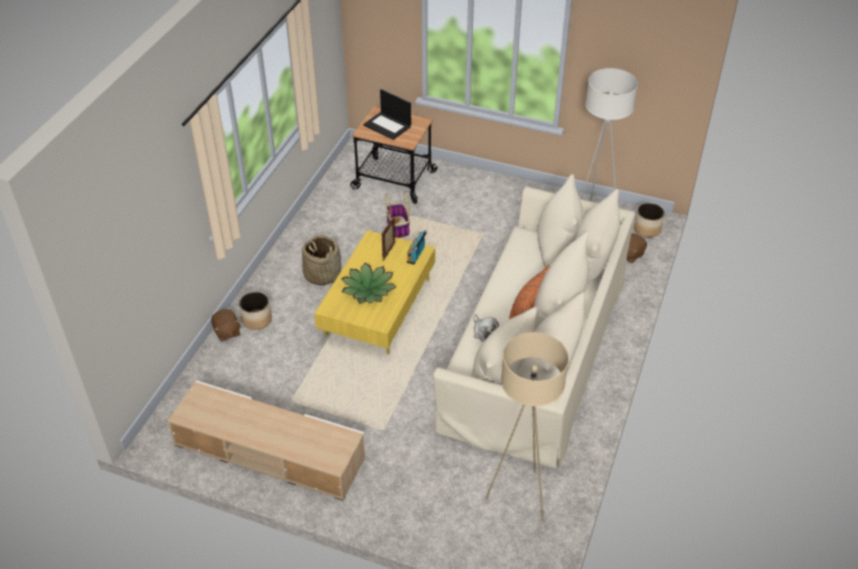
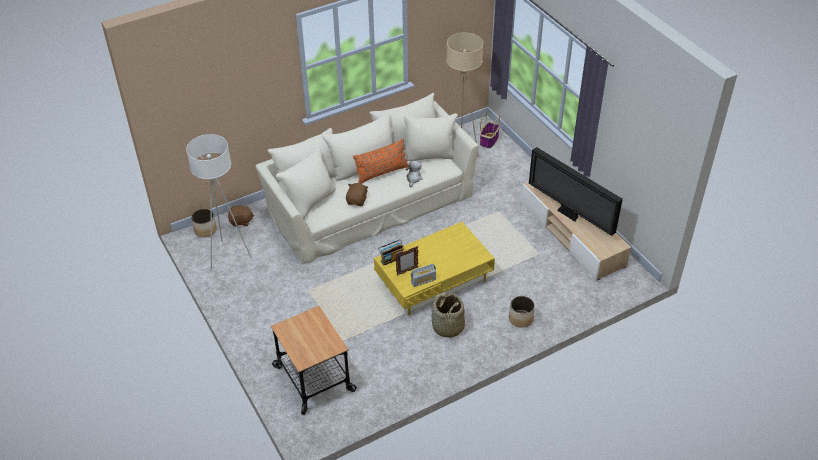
camera: 140 degrees left, 0 degrees up
(227, 332) = (547, 321): brown plush toy -> brown plush toy (357, 201)
(271, 420) = (569, 215): none -> television
(364, 252) = (423, 281): none -> radio
(369, 289) = (446, 253): potted plant -> none
(388, 126) = (310, 341): laptop -> none
(398, 228) = (358, 332): basket -> basket (489, 140)

